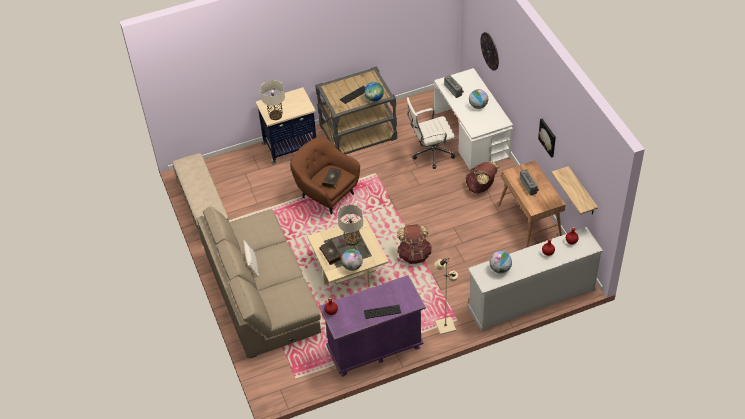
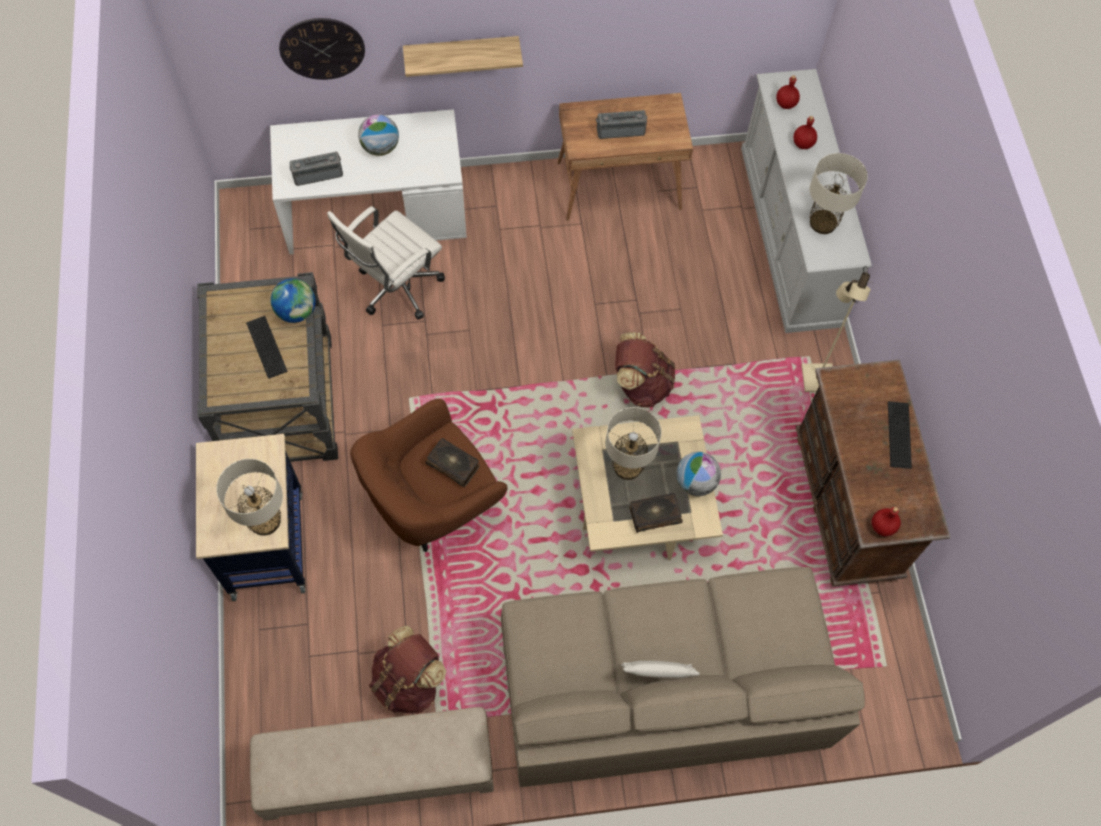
camera: 80 degrees left, 15 degrees up
(374, 349) = (845, 507): purple dresser -> brown dresser
(431, 154) = (396, 289): white office chair -> white office chair turned 45 degrees clockwise
(481, 187) = (512, 233): brown backpack -> brown backpack (408, 681)
(500, 269) = (822, 223): globe -> table lamp
(548, 137) = (588, 35): picture -> none
(582, 192) = (724, 35): shelf -> shelf (461, 52)

